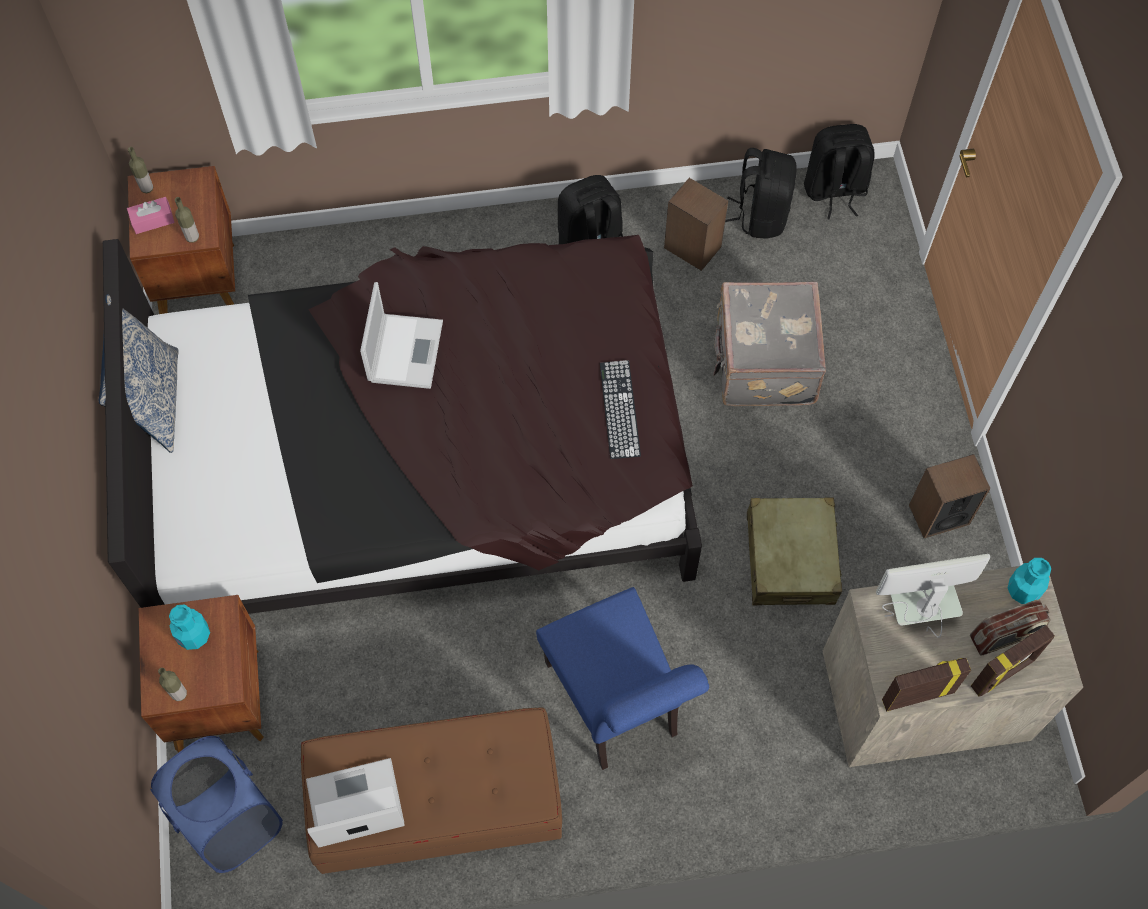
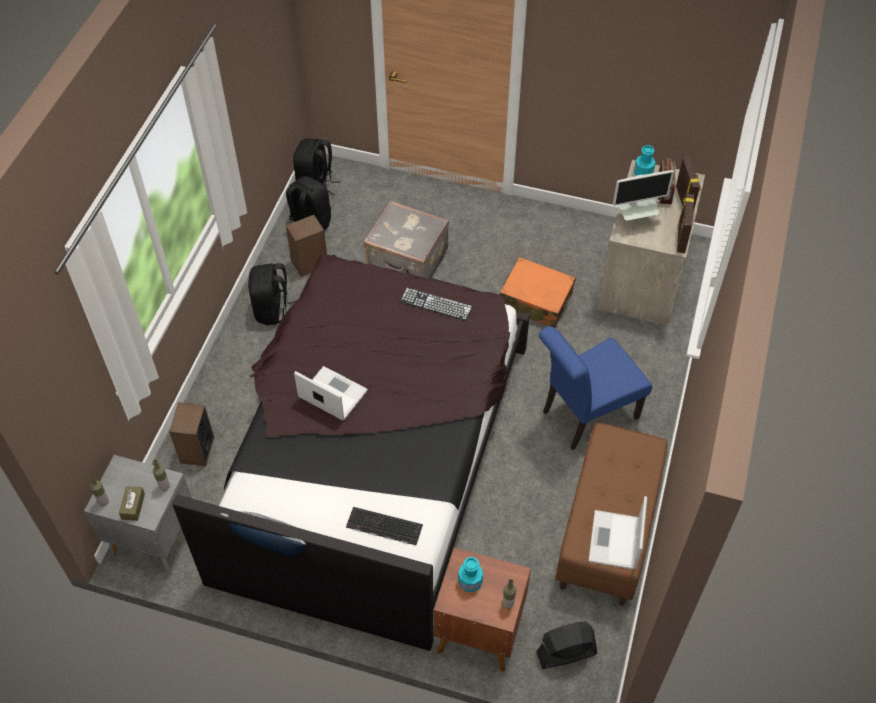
camera: 65 degrees left, 10 degrees down
(152, 220) = (133, 506): pink tissue box -> brown tissue box
(200, 281) = (152, 539): brown nightstand -> grey nightstand
(231, 820) = (566, 653): blue laundry basket -> black fan
(237, 499) = (383, 527): none -> keyboard
(616, 706) = (584, 416): blue chair -> blue chair turned 150 degrees clockwise
(790, 558) = (535, 300): beige suitcase -> orange suitcase
(916, 611) = (634, 219): monitor -> monitor turned 120 degrees counterclockwise
(938, 514) = (543, 227): speaker -> speaker (197, 450)

